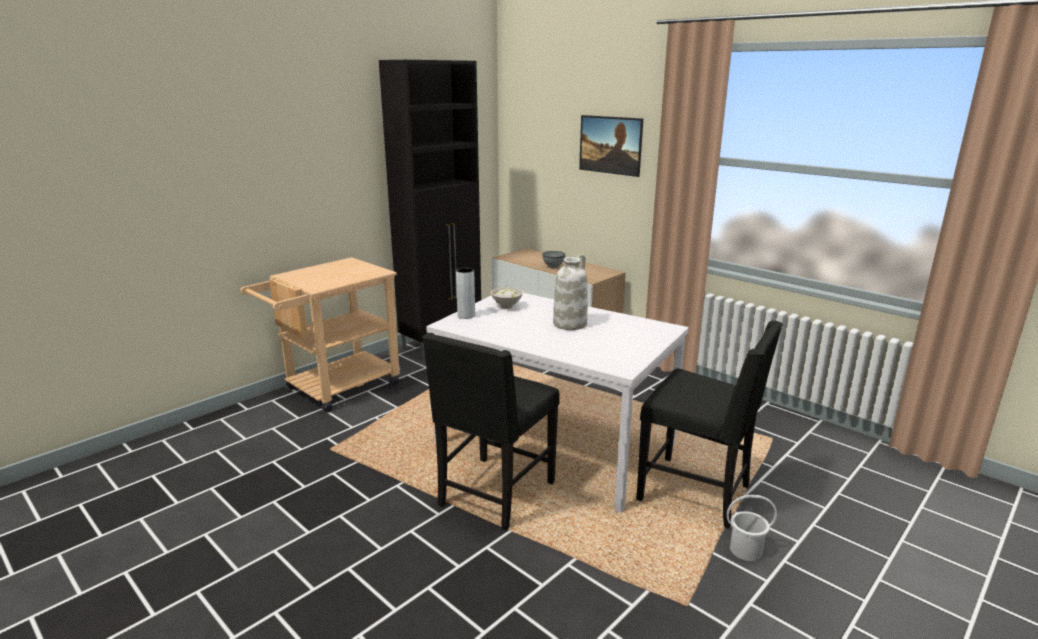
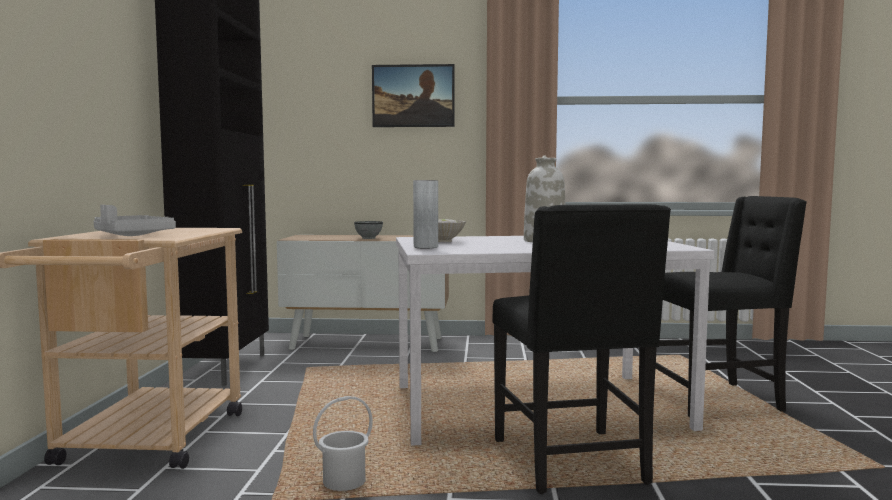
camera: 40 degrees left, 15 degrees down
(314, 278) = (130, 236): none -> grey tray
(746, 550) = (824, 419): white bucket -> white bucket (345, 483)

